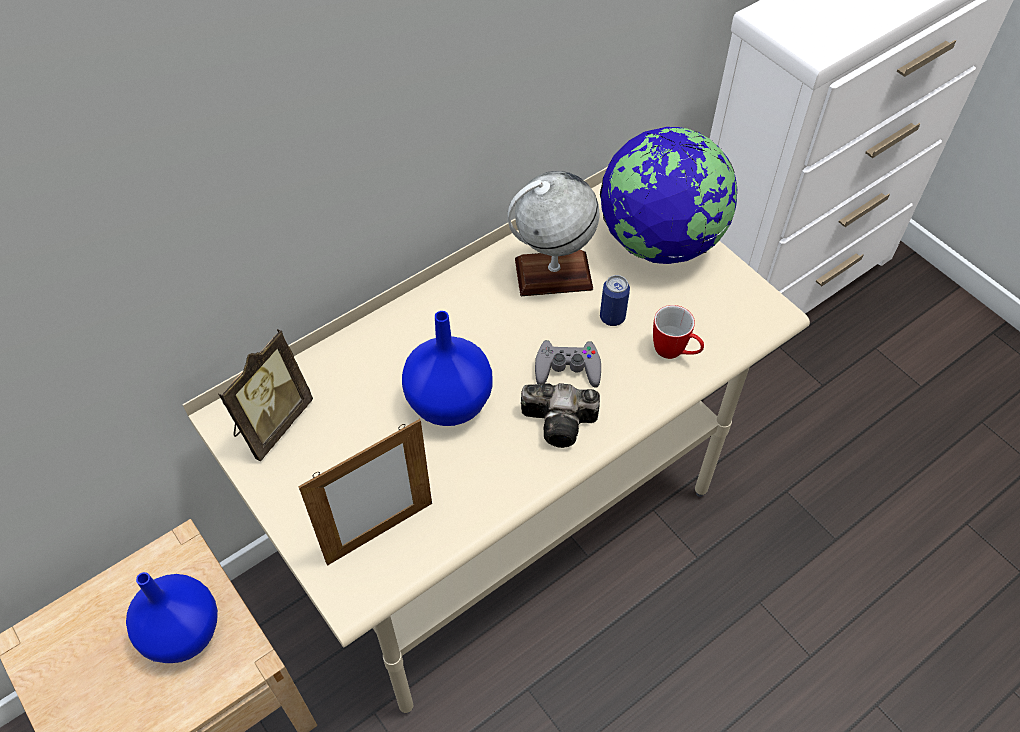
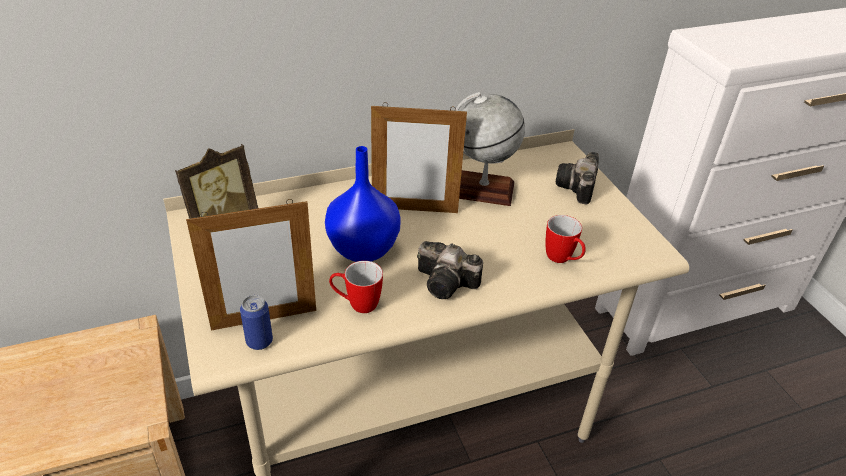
camera: 15 degrees right, 15 degrees down
(184, 631) = (108, 388): blue vase -> none
(473, 481) = (356, 304): none -> mug
(485, 327) = (414, 209): none -> picture frame
(567, 368) = (468, 249): grey game controller -> none
(612, 317) = (519, 226): can -> can (259, 341)
(660, 241) = (577, 188): globe -> camera

